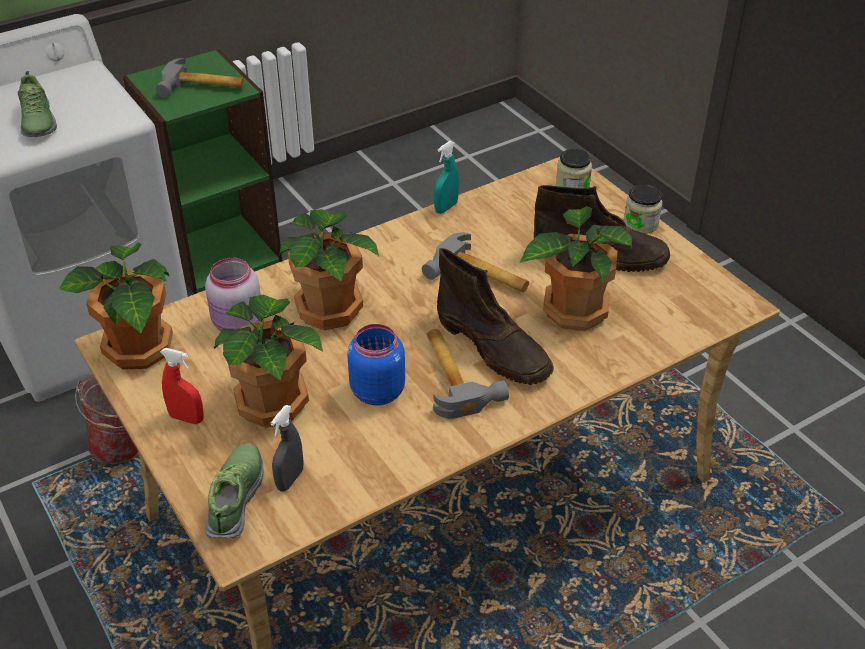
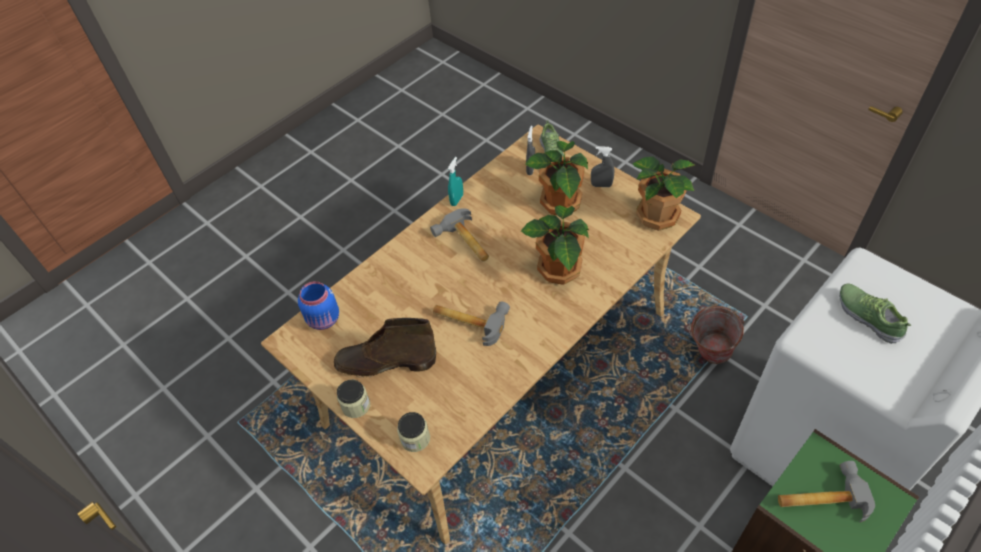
camera: 170 degrees right, 10 degrees up
(186, 418) = (601, 185): red spray bottle -> grey spray bottle
(237, 324) = (611, 245): pink jar -> none
(377, 391) = (507, 223): blue jar -> blue jar (324, 320)
(446, 208) = (514, 385): turquoise spray bottle -> turquoise spray bottle (457, 200)
(494, 348) = (447, 266): brown boot -> none
(572, 310) = (401, 307): potted plant -> none

